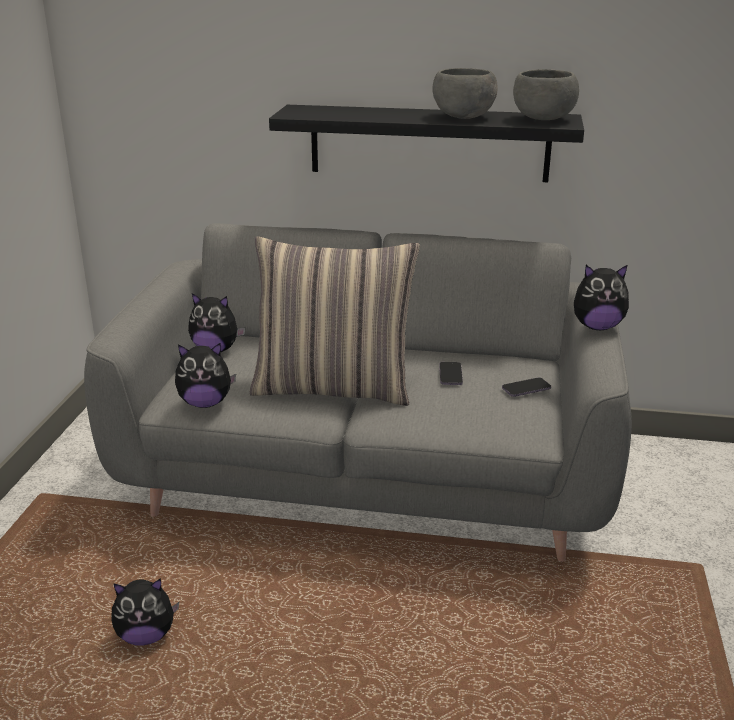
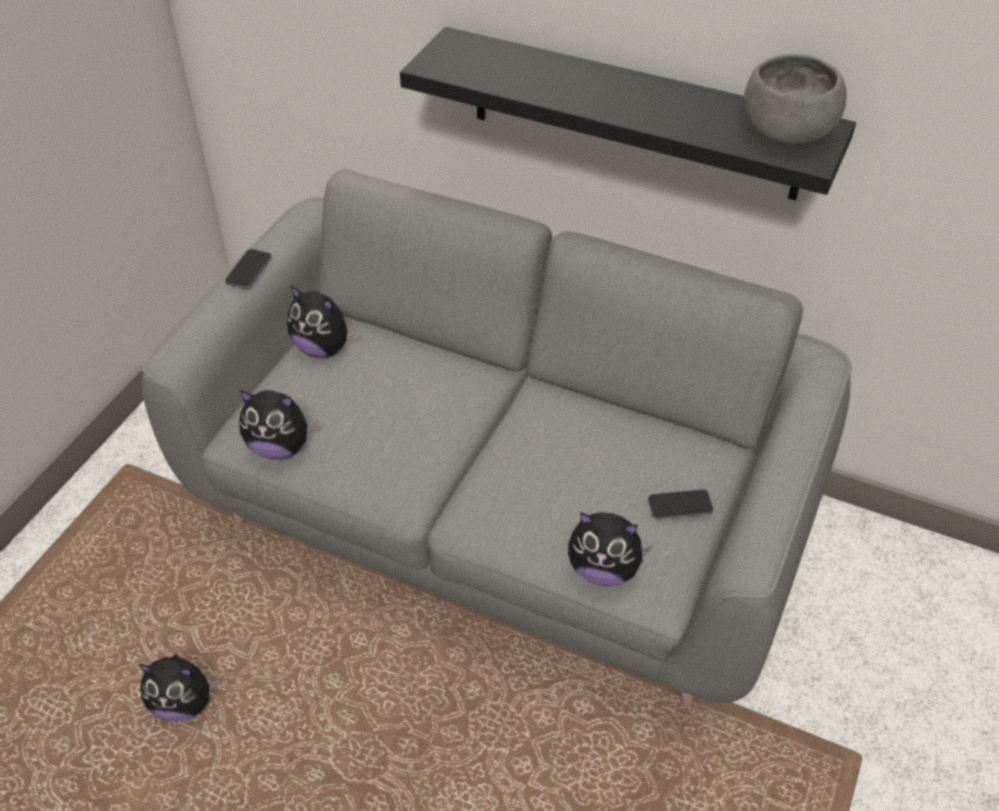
camera: 15 degrees right, 20 degrees up
(334, 387) = (440, 450): pillow -> none
(450, 375) = (592, 459): phone -> phone (248, 270)
(463, 117) = (672, 109): grey bowl -> none
(597, 327) = (790, 451): plush toy -> plush toy (603, 569)

